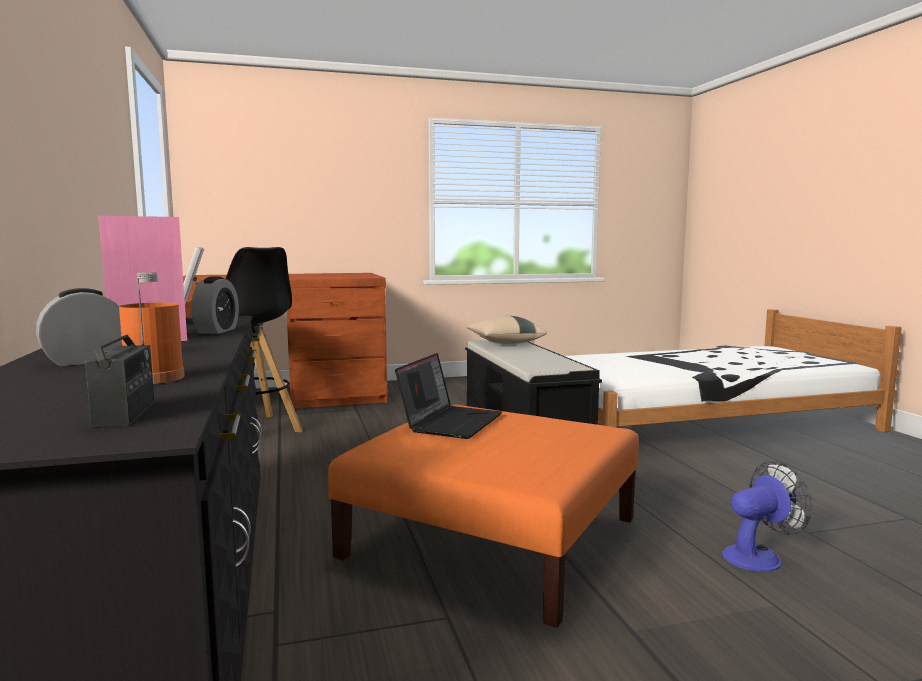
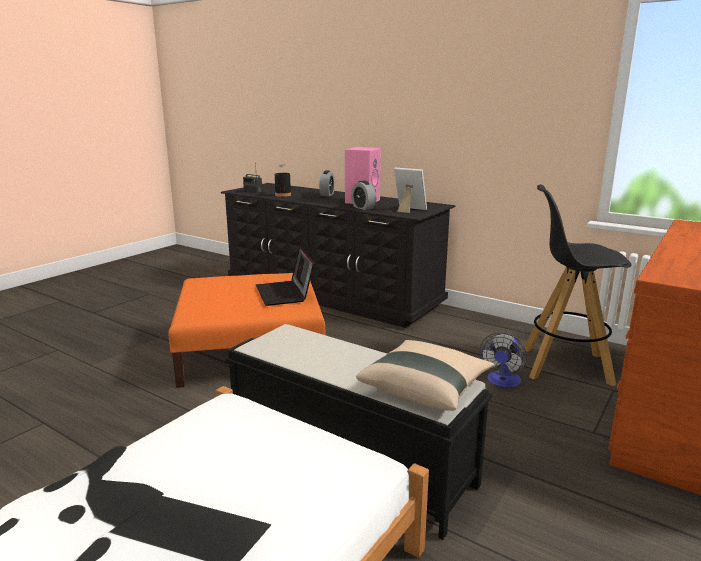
camera: 140 degrees right, 10 degrees up
(154, 378) = (283, 195): orange bottle -> black bottle
(759, 556) = (90, 390): fan -> fan (502, 382)

